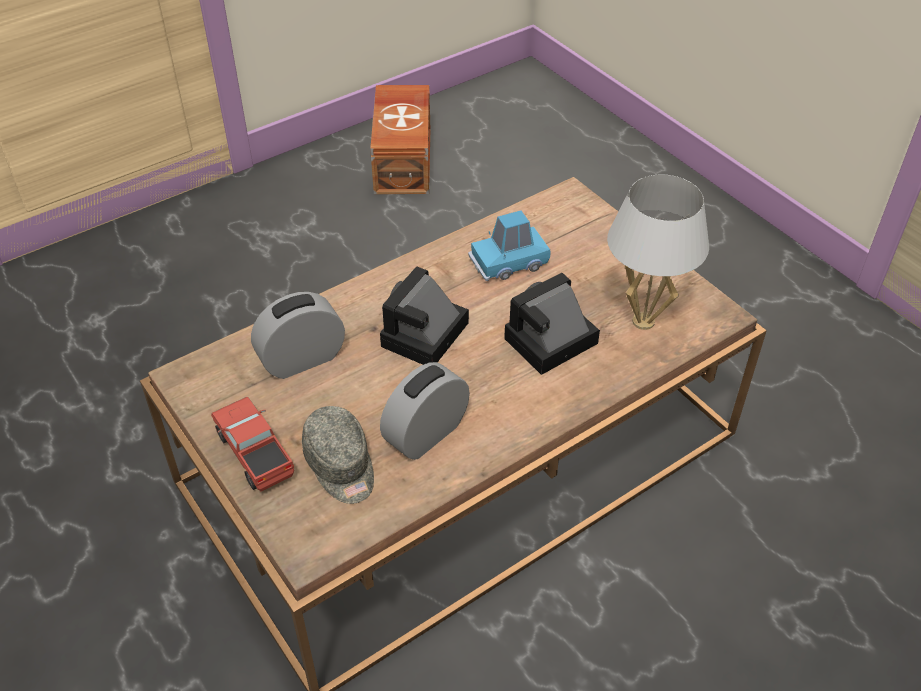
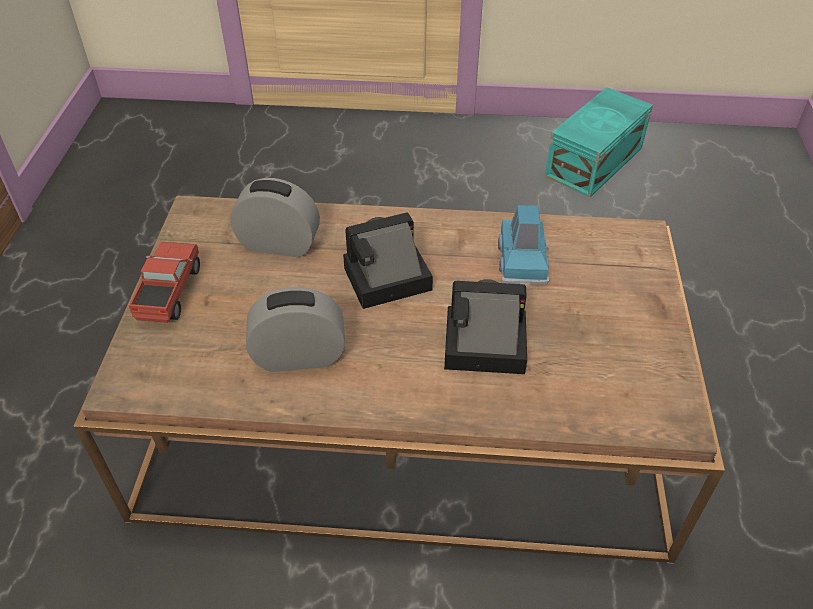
camera: 40 degrees right, 0 degrees up
(341, 466) = (213, 340): grey cap -> none
(404, 159) = (596, 162): brown storage box -> turquoise storage box
(509, 262) = (522, 261): blue toy car -> blue toy car turned 105 degrees counterclockwise
(643, 321) = (590, 381): white table lamp -> none

